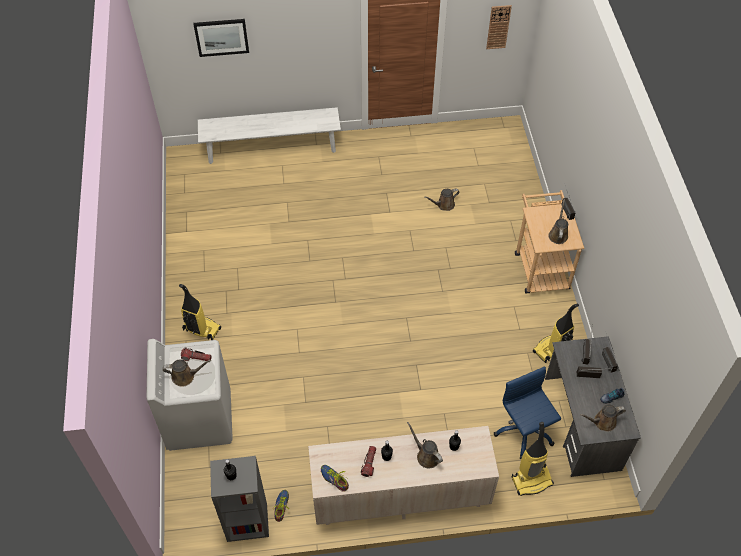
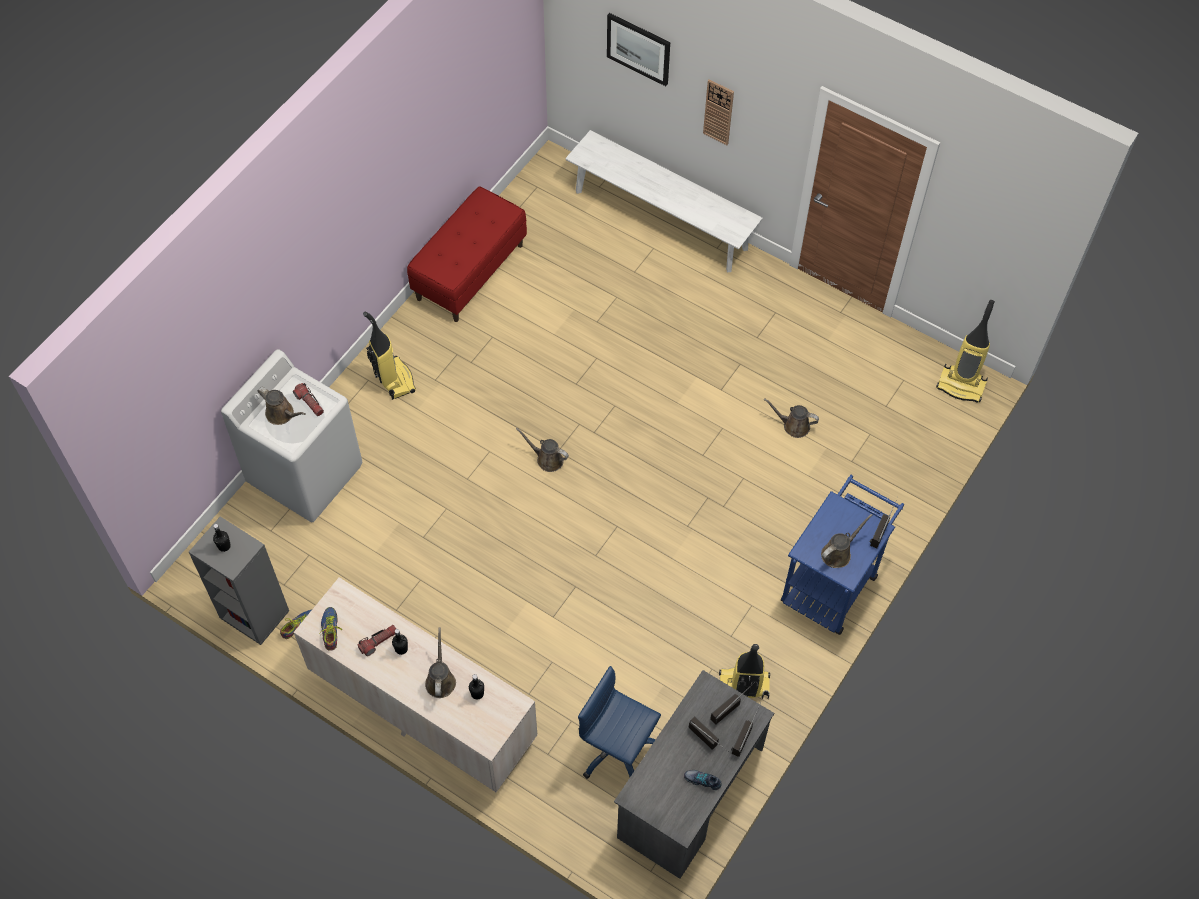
camera: 40 degrees right, 5 degrees up
(189, 242) = (470, 271): none -> red bench
(498, 27) = (997, 241): wall clock -> wall clock (718, 112)
(523, 431) = (617, 749): blue office chair -> blue office chair turned 75 degrees counterclockwise
(531, 480) = (571, 806): vacuum cleaner -> vacuum cleaner (961, 385)
(540, 266) = (833, 581): beige cart -> blue cart
(602, 422) = (663, 797): brown watering can -> brown watering can (547, 459)

